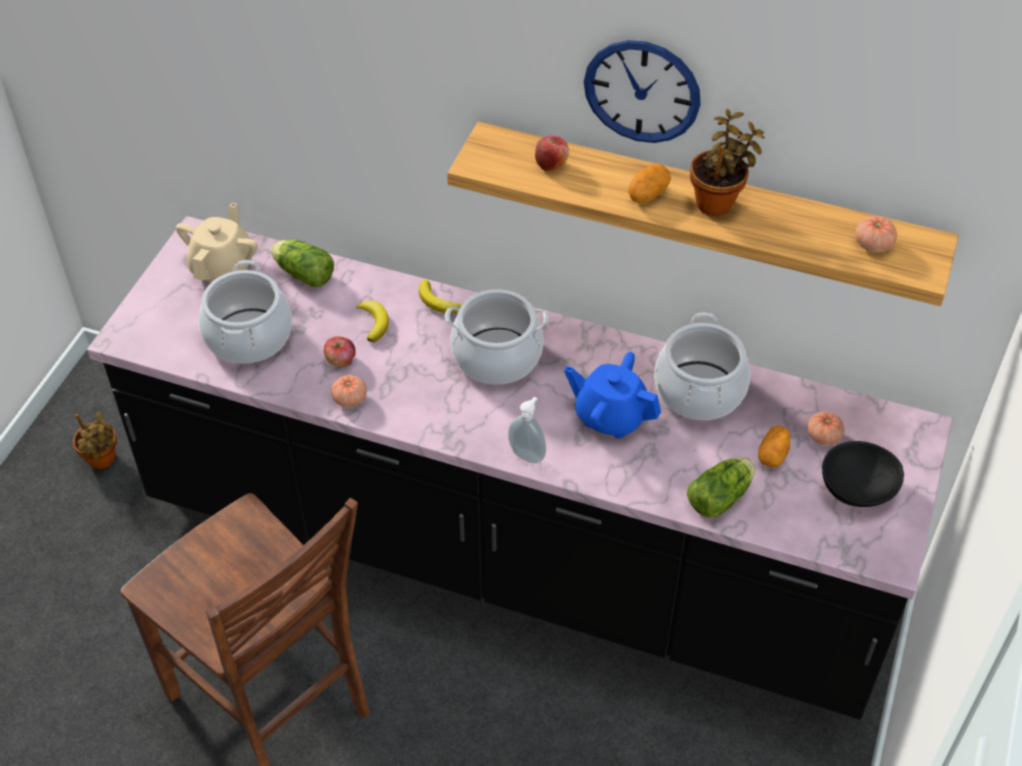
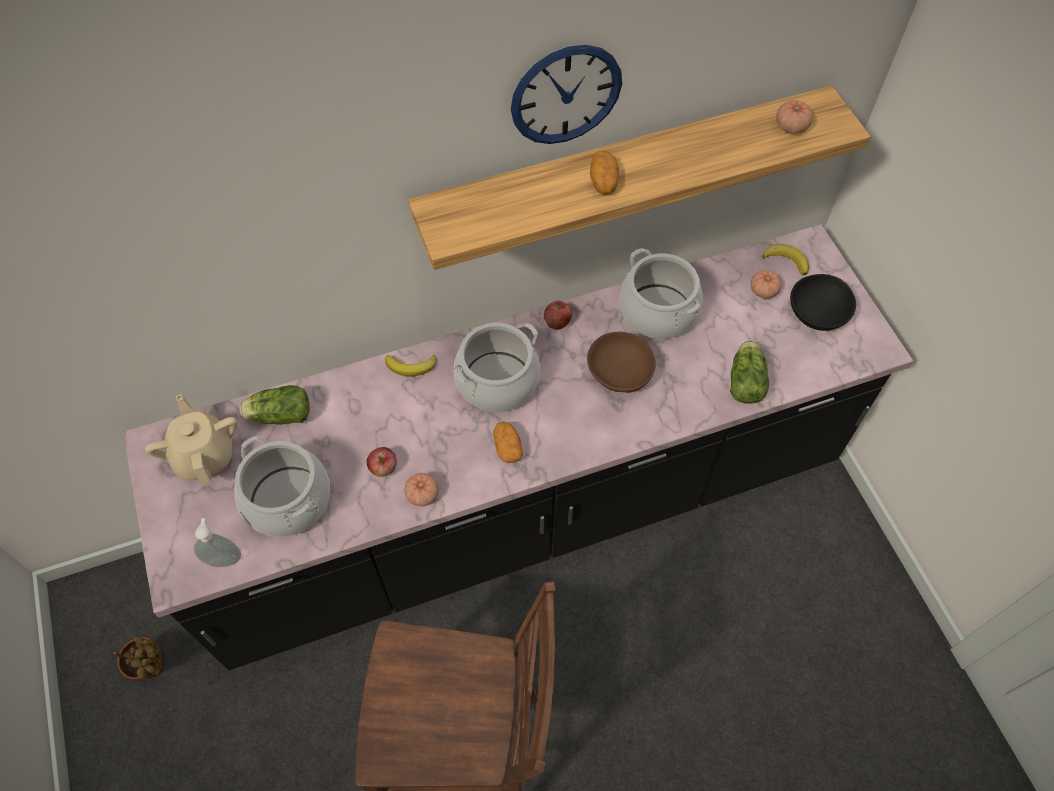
camera: 40 degrees left, 10 degrees up
(374, 322) = (378, 418): banana -> banana (786, 260)
(528, 454) = (594, 443): soap dispenser -> soap dispenser (224, 558)
(551, 164) = (506, 201): apple -> apple (557, 321)
(610, 416) = (620, 372): blue teapot -> brown bowl
(717, 202) = (658, 158): potted plant -> none
(773, 454) = (747, 325): potato -> potato (507, 447)

